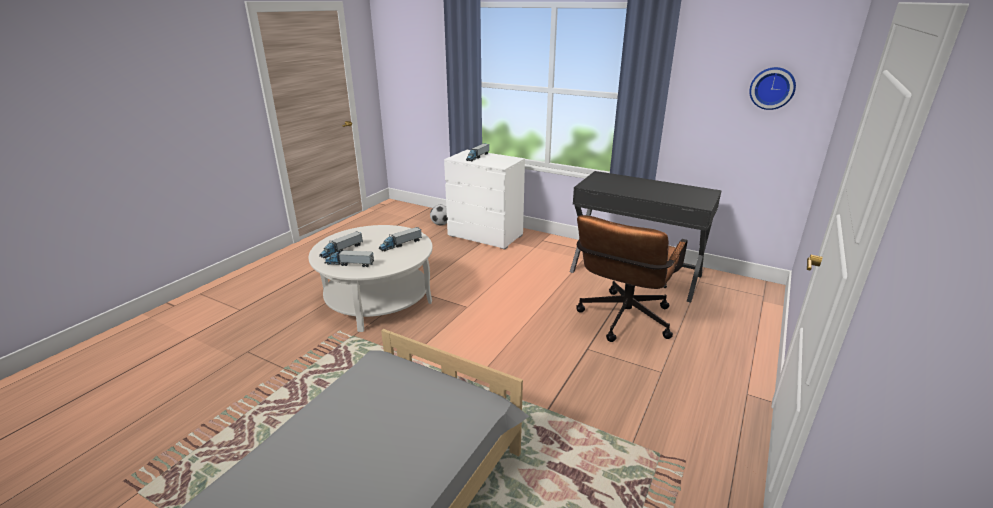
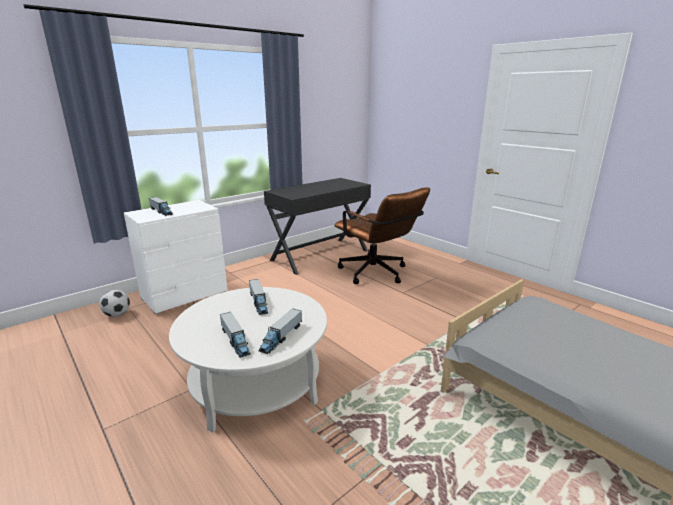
camera: 70 degrees left, 5 degrees down
(772, 88) = (343, 107): wall clock -> none

